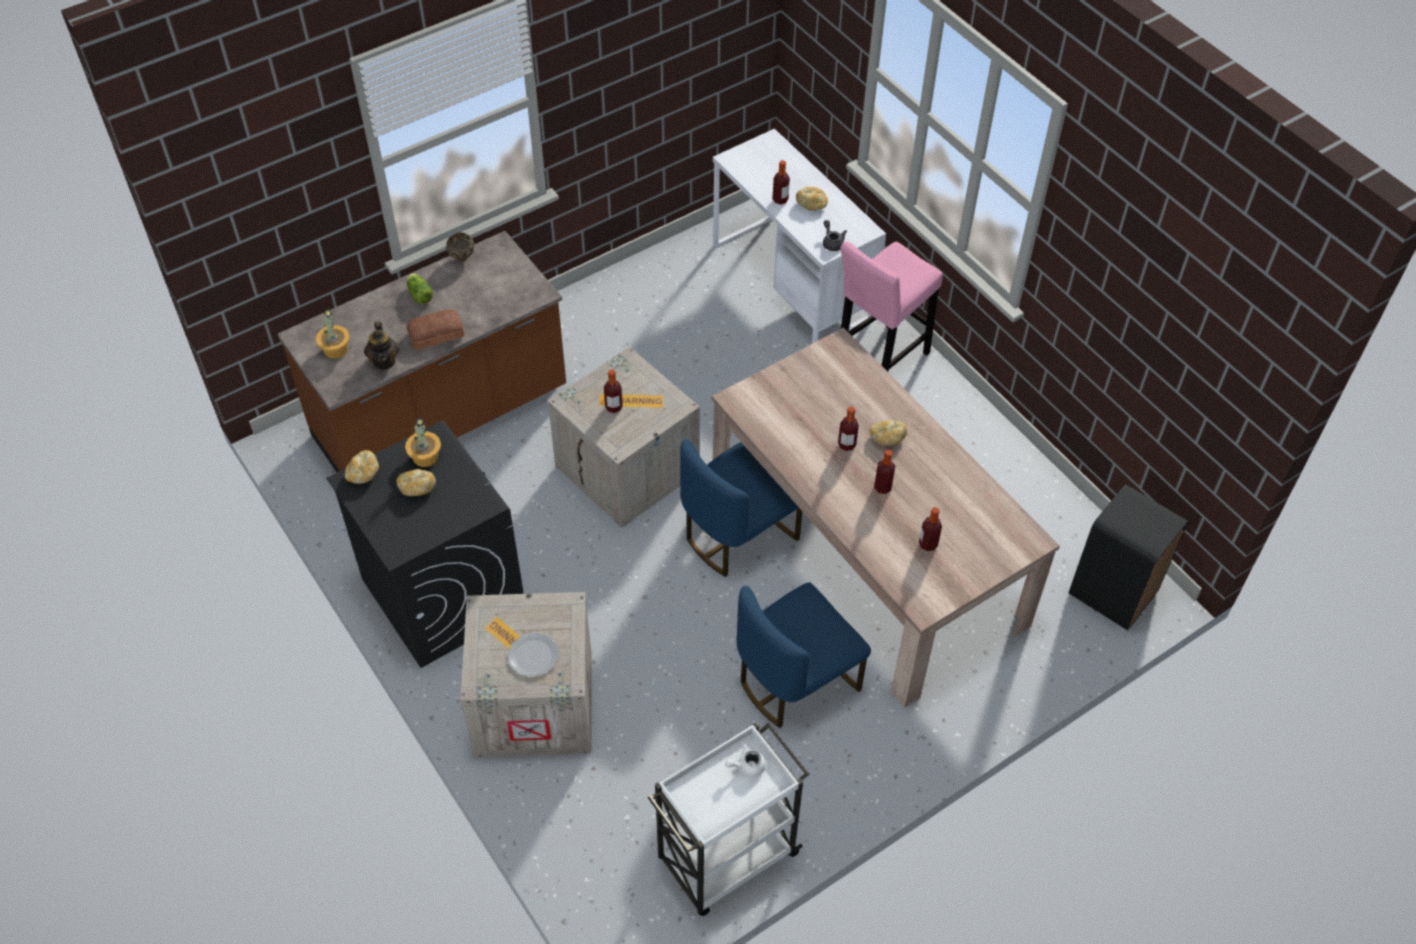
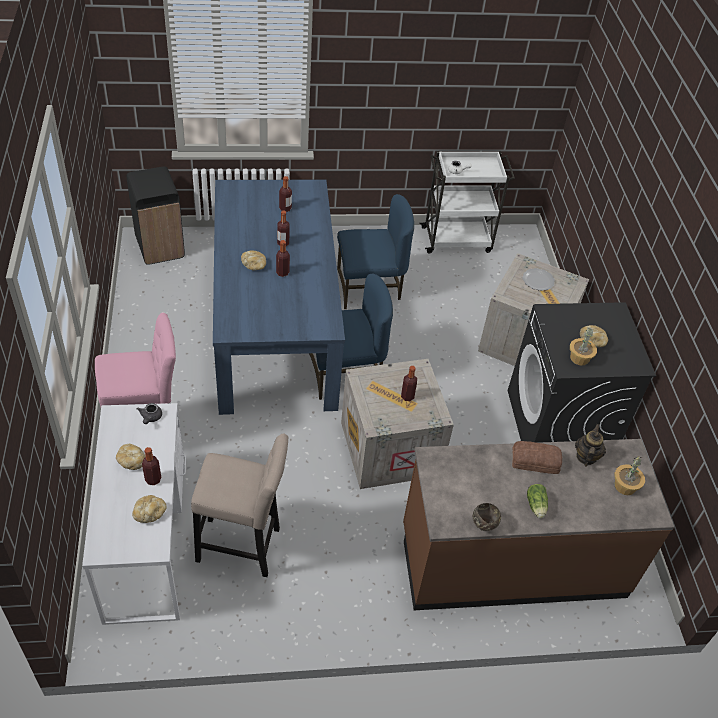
camera: 155 degrees left, 5 degrees down
(363, 474) = (628, 366): bread -> bread (149, 513)
(705, 315) = (243, 547): none -> beige stool
(866, 552) = (274, 326): beige dining table -> blue dining table

